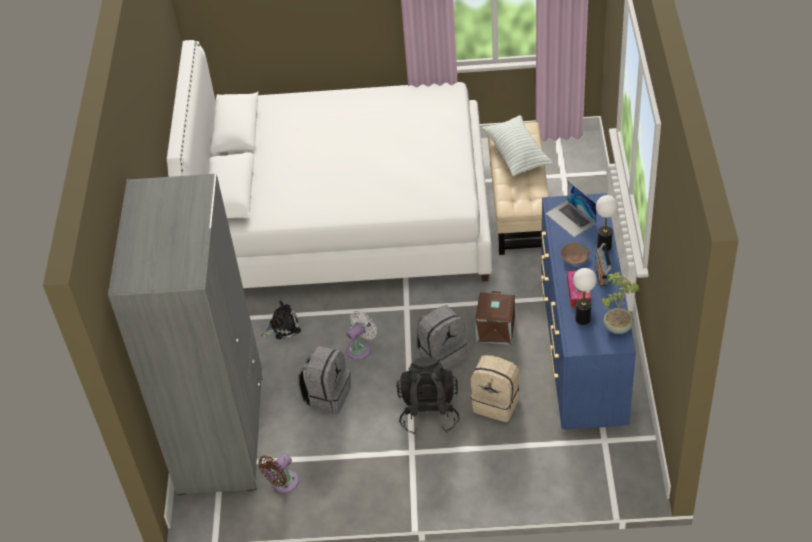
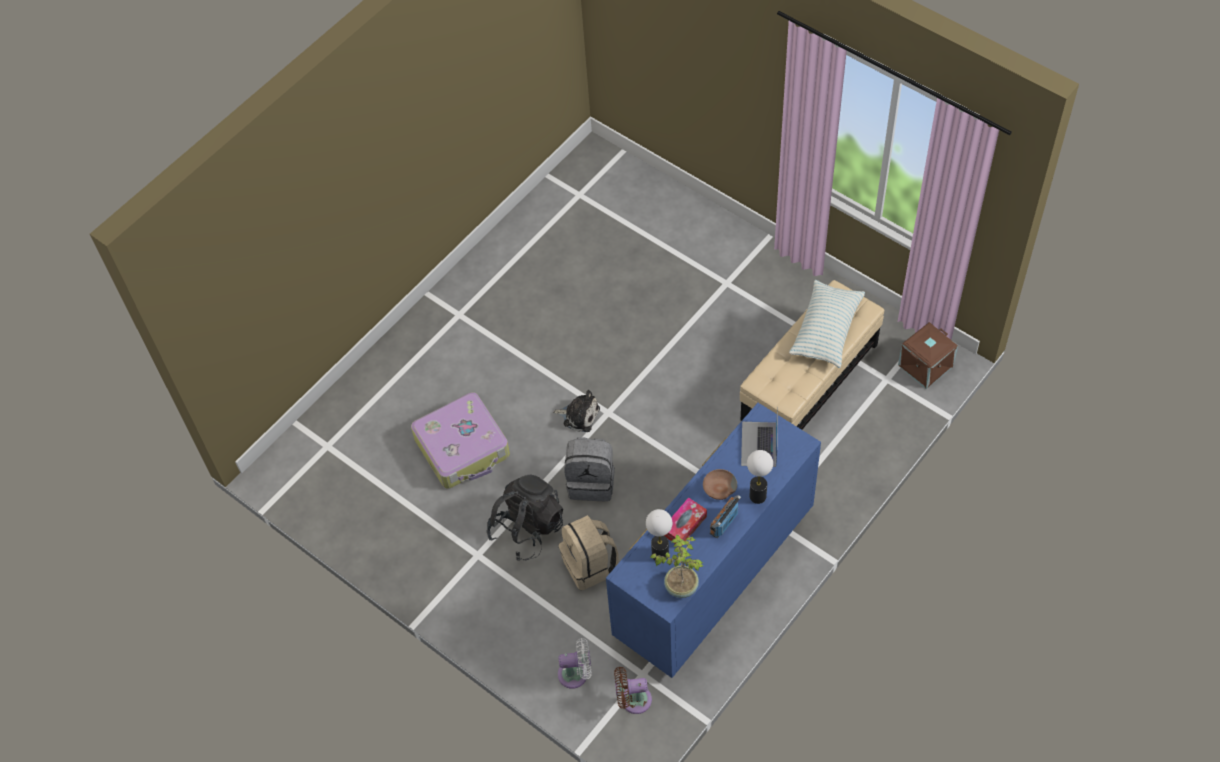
camera: 40 degrees right, 10 degrees up
(222, 434) = (352, 419): grey wardrobe -> none
(283, 327) = (490, 353): plush toy -> plush toy (579, 415)
(283, 483) = (355, 502): brown fan -> brown fan (632, 700)
(327, 395) = (463, 448): grey backpack -> suitcase
(345, 218) = (644, 281): white bed -> none
(360, 348) = (532, 423): white fan -> white fan (576, 674)
(496, 330) = (661, 494): brown storage box -> brown storage box (925, 367)

